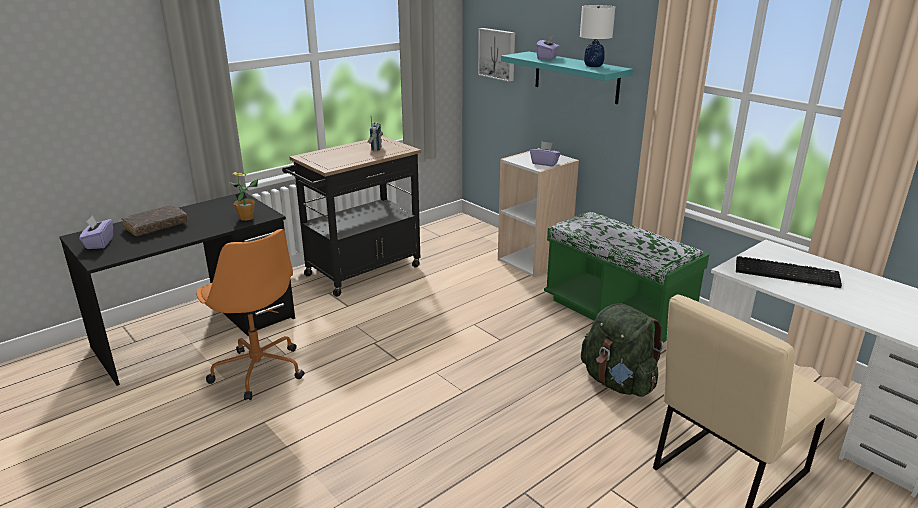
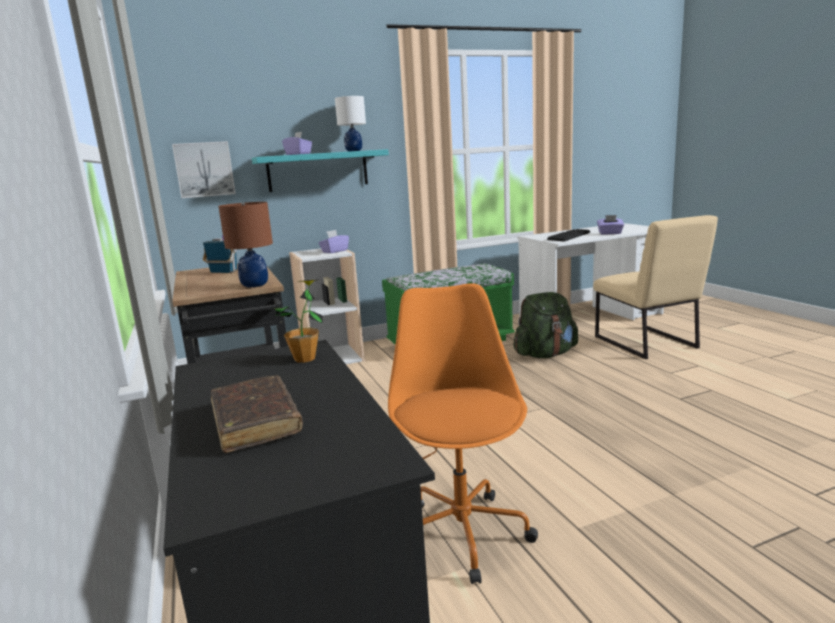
camera: 70 degrees left, 10 degrees down
(99, 243) = (285, 476): purple tissue box -> purple tissue box (610, 233)
(260, 372) = (461, 532): orange office chair -> orange office chair turned 75 degrees counterclockwise
(324, 165) = (254, 286): none -> brown table lamp

